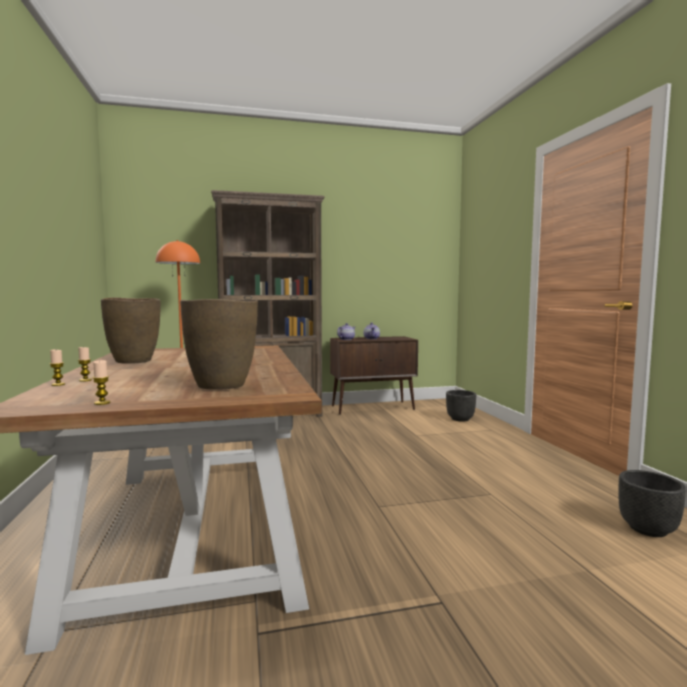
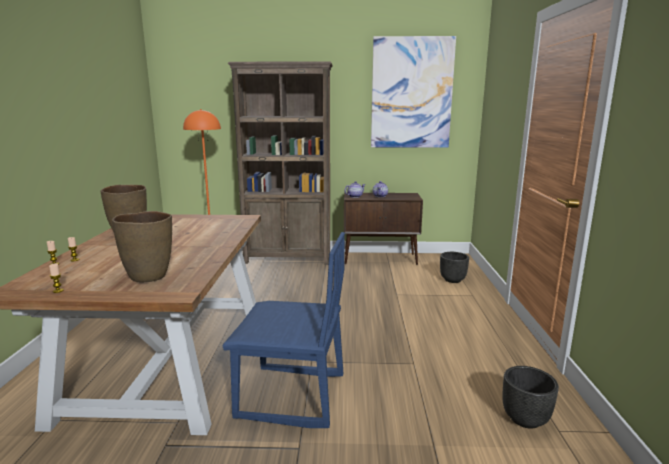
camera: 15 degrees right, 10 degrees up
(385, 546) = (291, 397): none -> blue chair
(394, 236) = (411, 93): none -> picture

